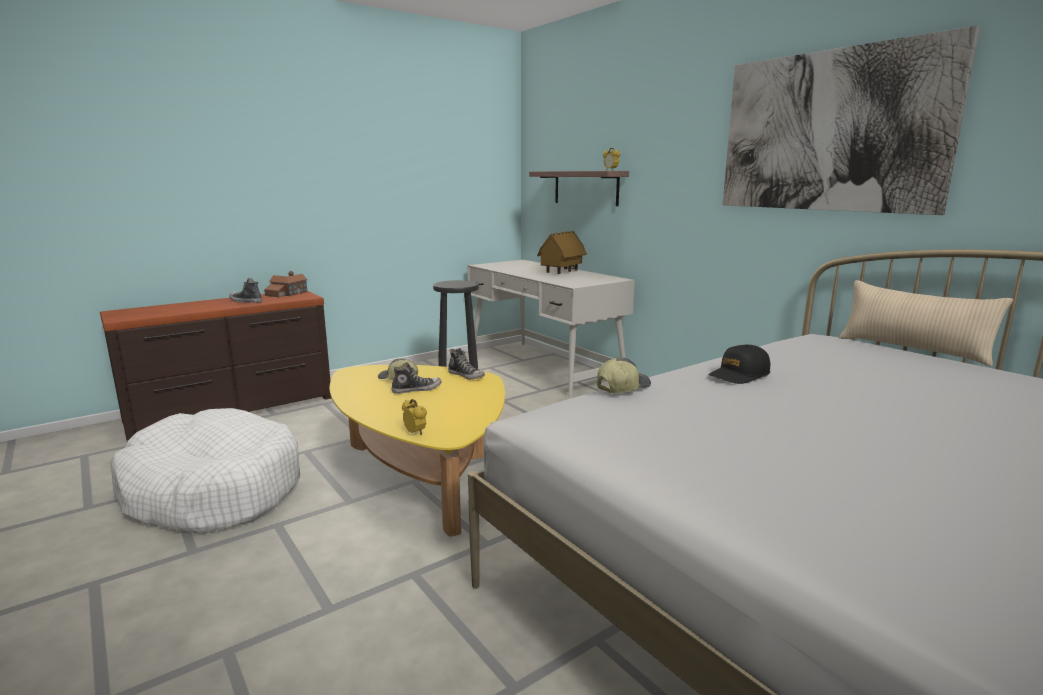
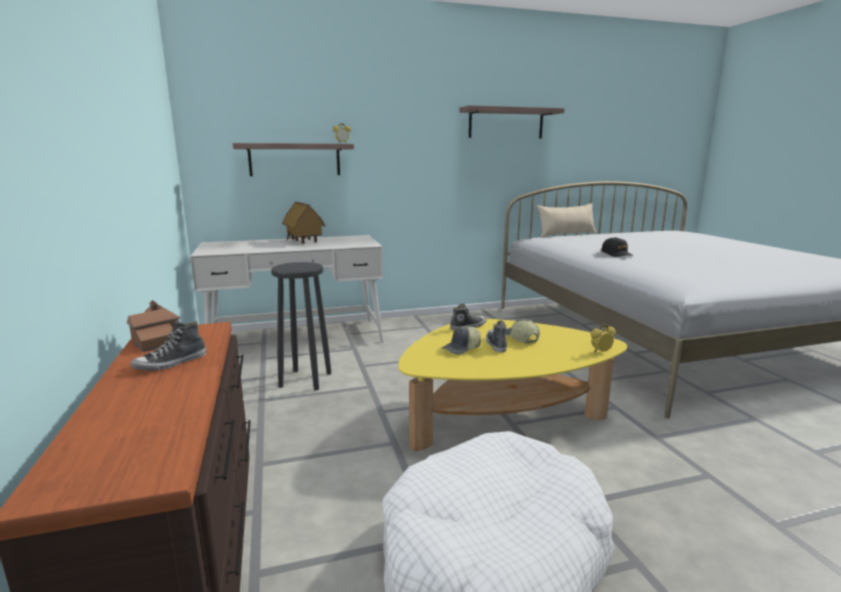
camera: 70 degrees left, 0 degrees up
(622, 387) = (640, 269): cap -> cap (520, 338)
(830, 132) = (506, 123): picture -> shelf

